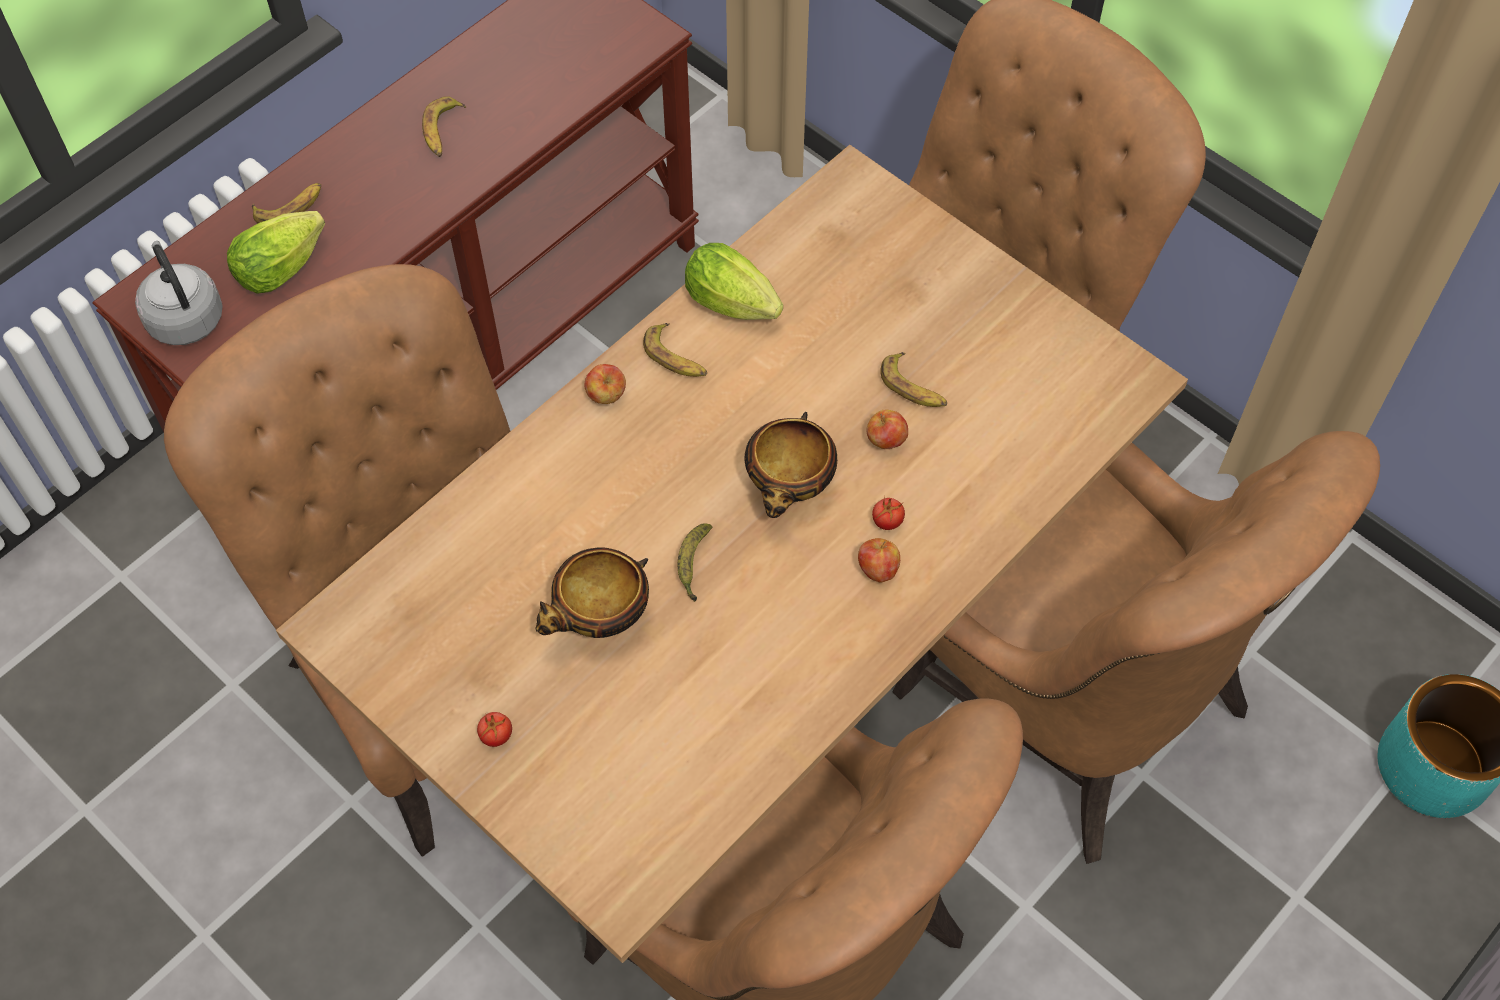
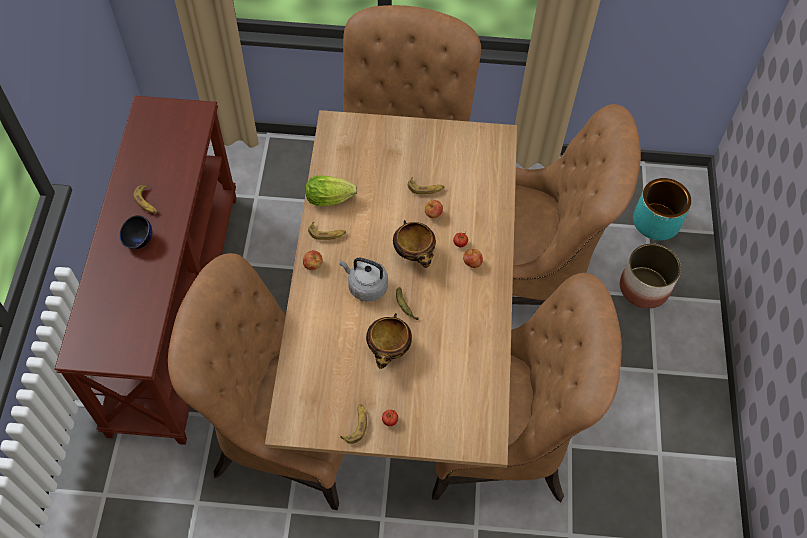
camera: 40 degrees left, 0 degrees up
(184, 316) = (104, 348): grey kettle -> grey kettle (365, 286)
(285, 266) = (130, 298): lettuce -> none
(290, 208) = (109, 274): banana -> banana (356, 425)
(377, 183) = (138, 240): none -> black bowl
(1298, 872) = (644, 287): none -> planter

